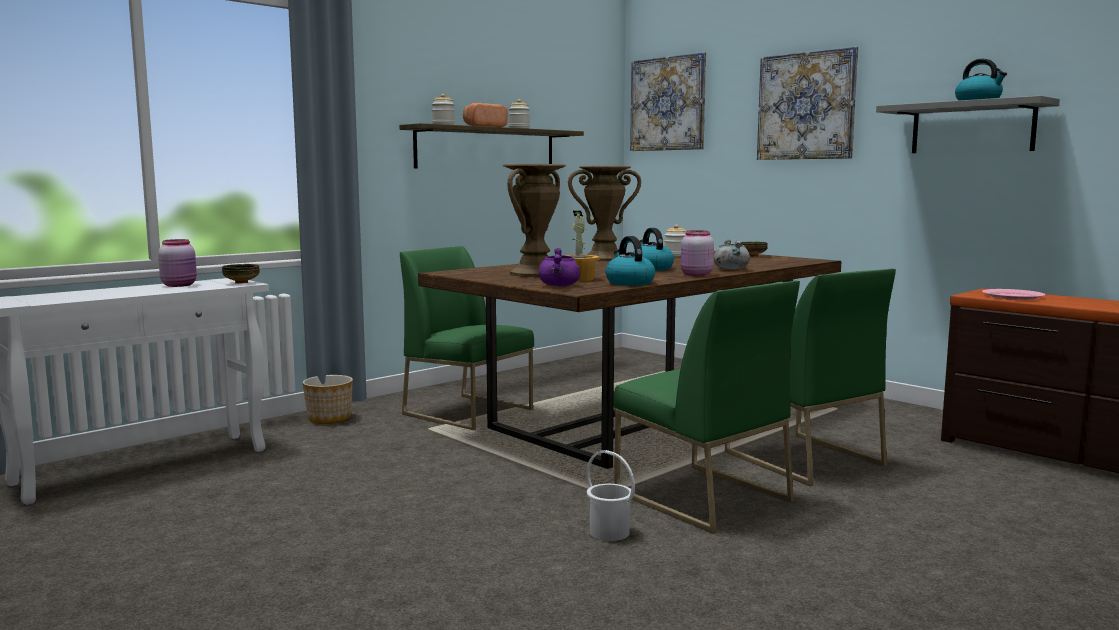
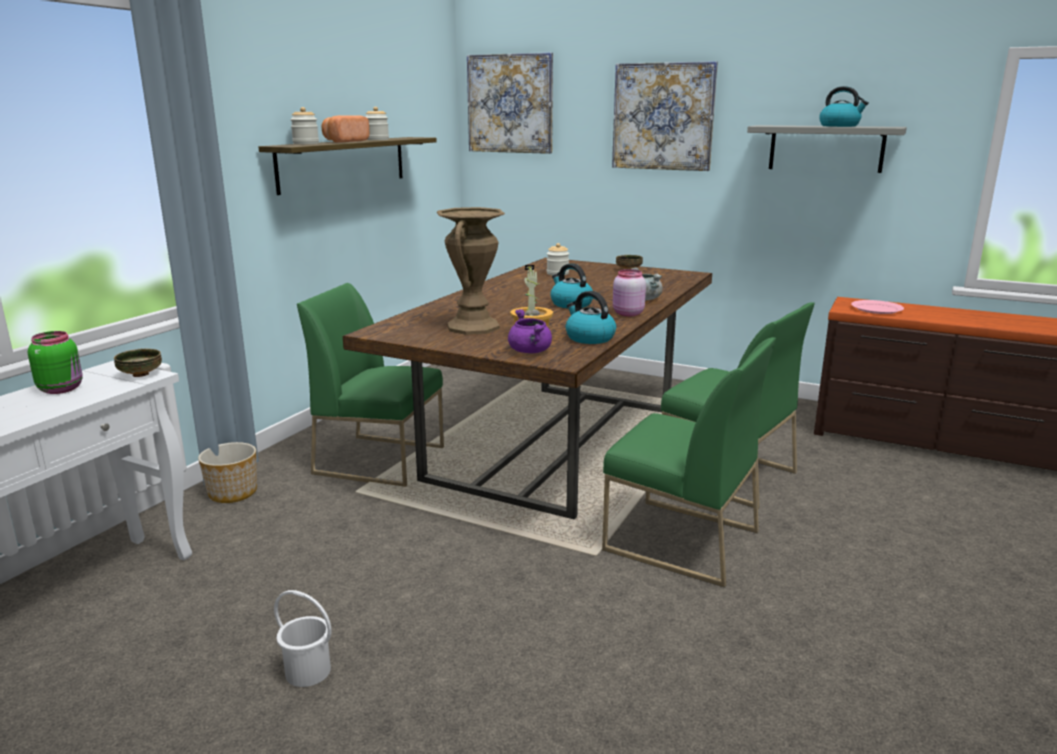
camera: 20 degrees left, 10 degrees up
(180, 285) = (62, 389): pink jar -> green jar
(604, 259) = (500, 287): brown vase -> none
(609, 533) = (636, 606): white bucket -> white bucket (308, 672)

